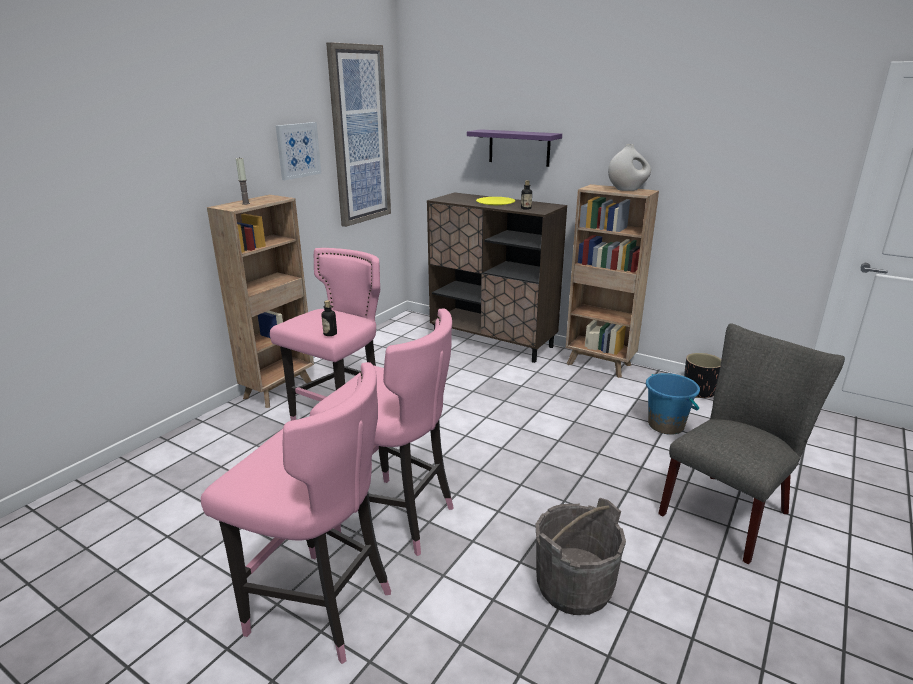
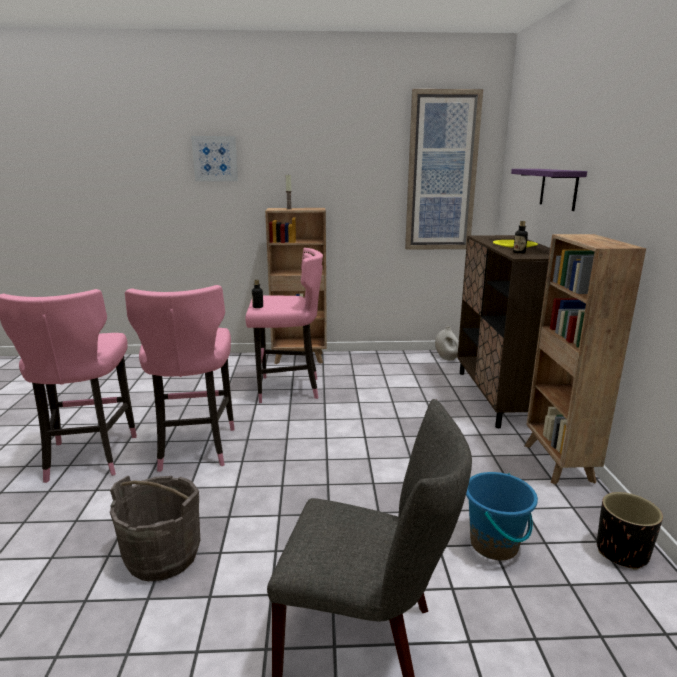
camera: 55 degrees right, 5 degrees down
(298, 150) = (365, 177): picture -> picture (215, 158)
(627, 189) = (605, 241): white vase -> white vase (447, 358)

